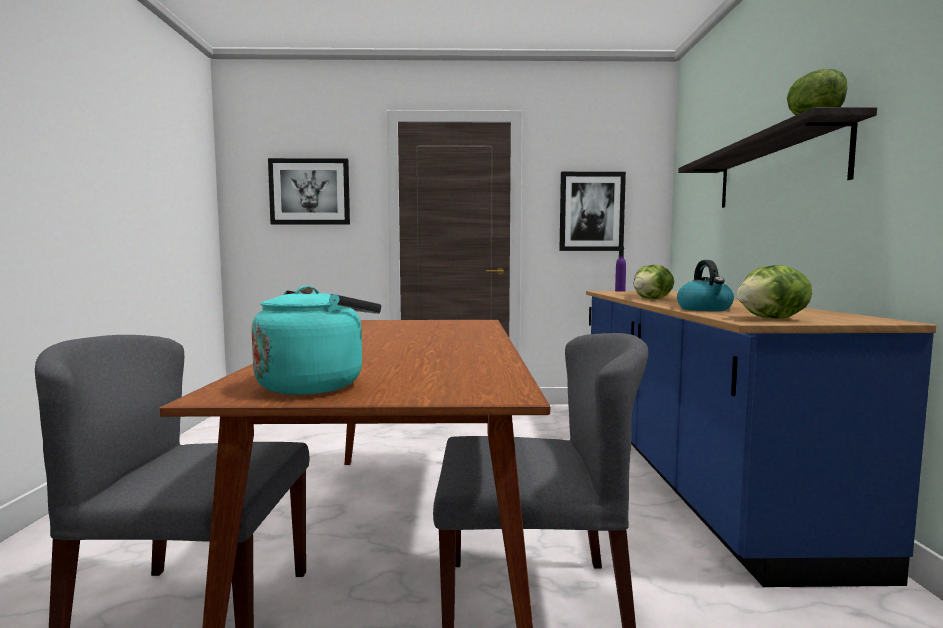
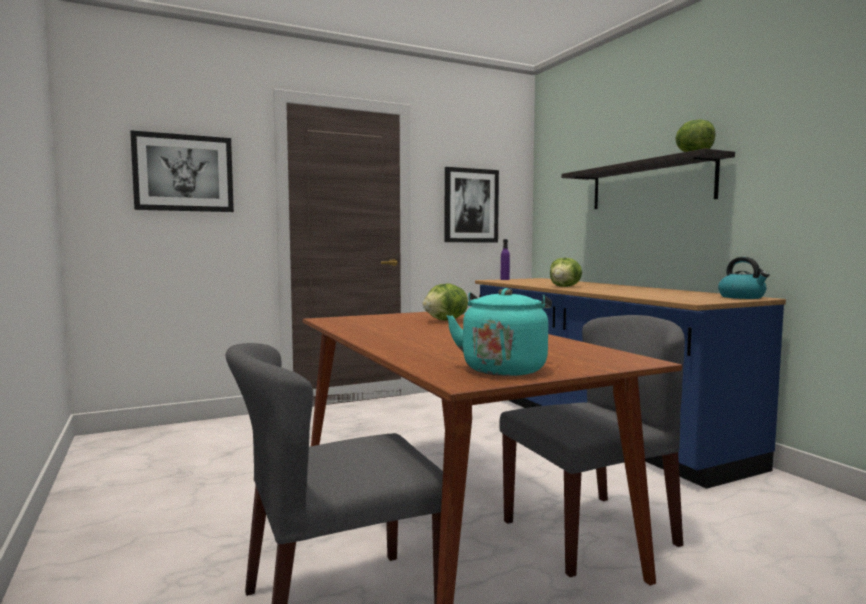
camera: 25 degrees left, 0 degrees up
(705, 309) = (635, 294): kettle -> kettle (742, 297)
(773, 319) = (700, 299): lettuce -> lettuce (446, 320)

